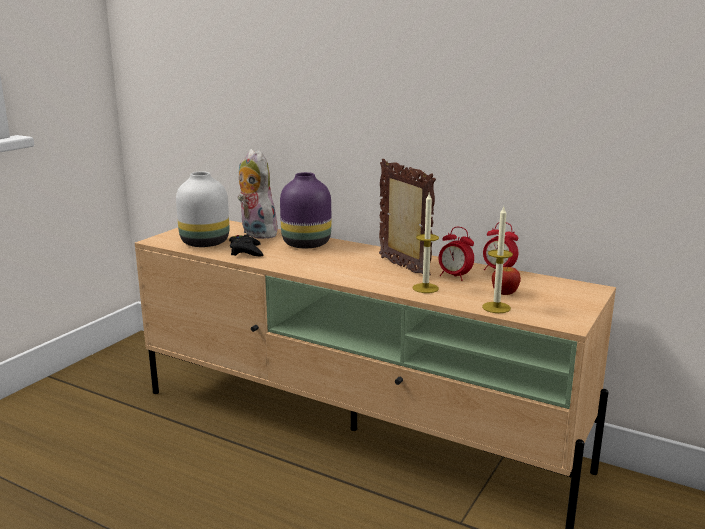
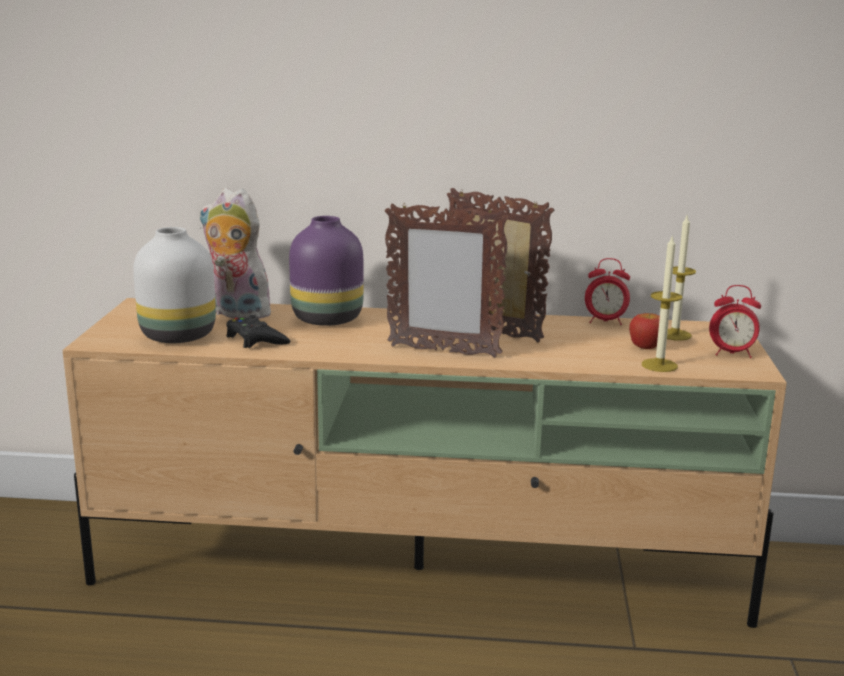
camera: 25 degrees left, 0 degrees up
(352, 275) = (443, 351): none -> picture frame
(425, 288) = (552, 354): candle -> candle (674, 335)
(454, 276) = (566, 336): alarm clock -> alarm clock (732, 354)

